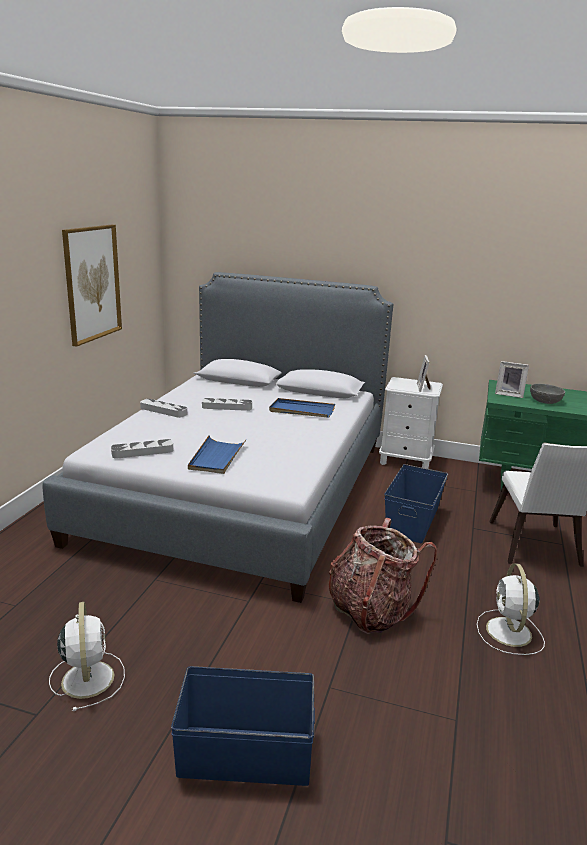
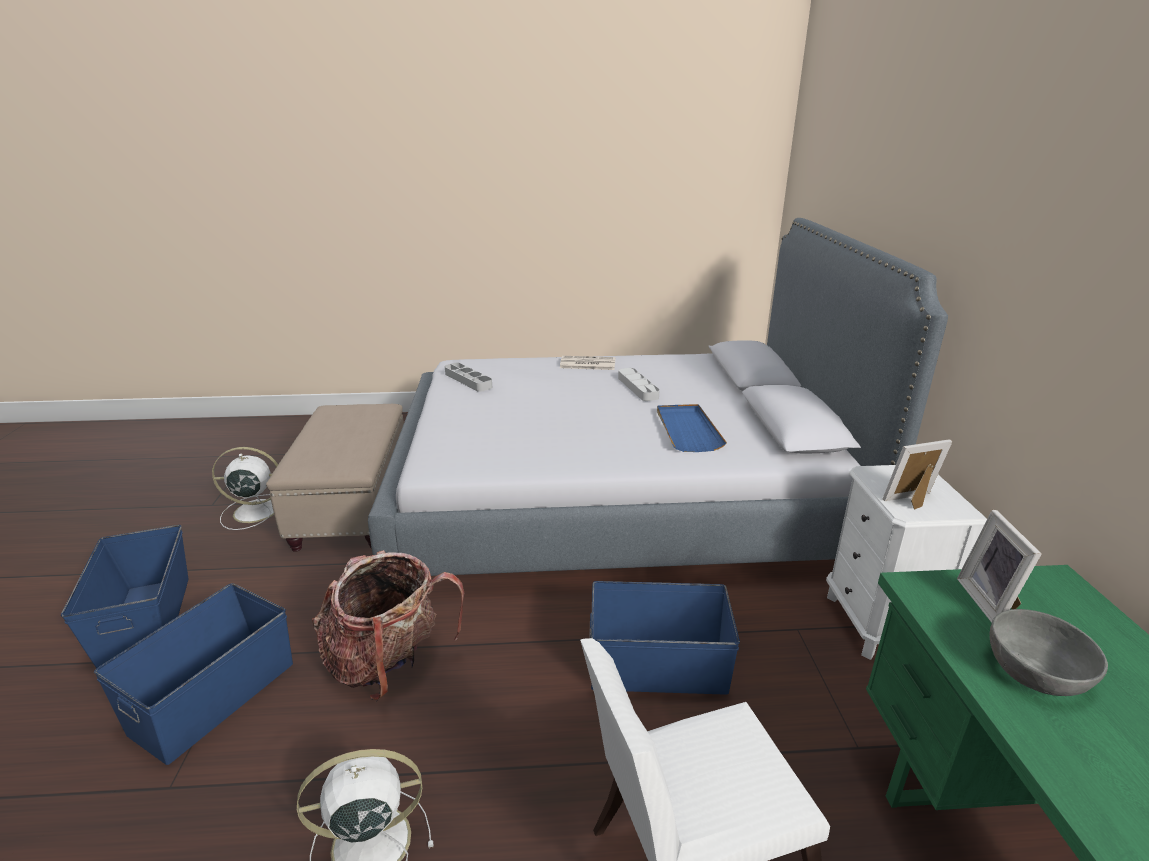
camera: 70 degrees right, 5 degrees up
(88, 677) = (254, 511): white fan -> white fan turned 150 degrees counterclockwise
(92, 283) = (617, 206): picture -> none
(143, 608) = (353, 506): none -> beige ottoman
(163, 411) = (587, 364): grey tray -> newspaper
(216, 457) = (482, 413): blue tray -> none
(373, 700) = (213, 697): none -> blue storage box

